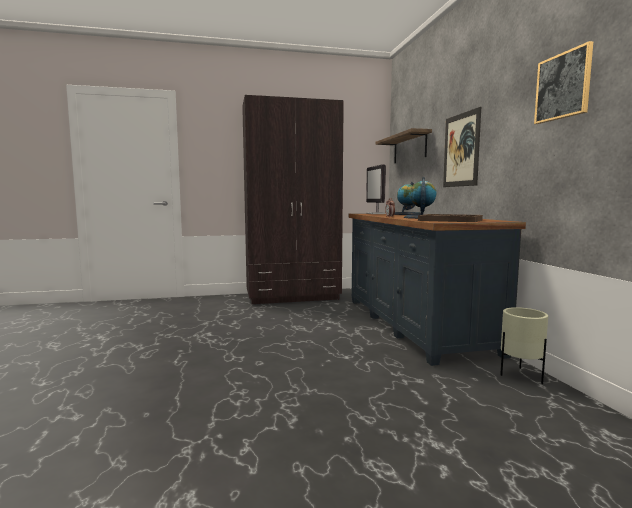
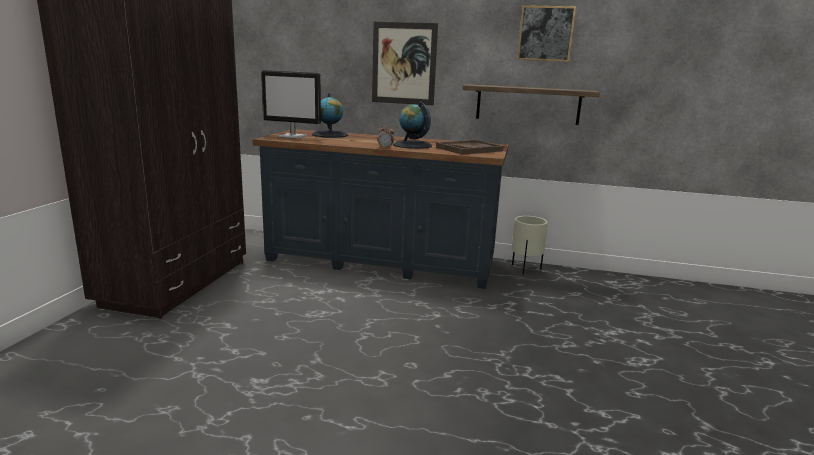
camera: 65 degrees left, 10 degrees up
(409, 148) = (285, 41): shelf -> shelf (528, 104)

